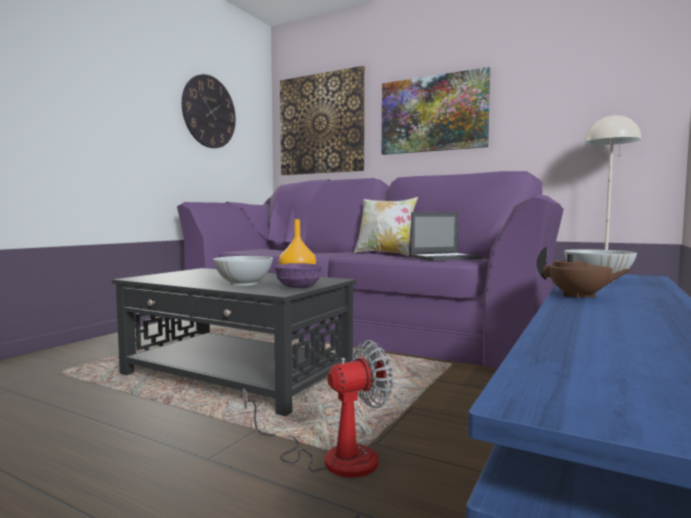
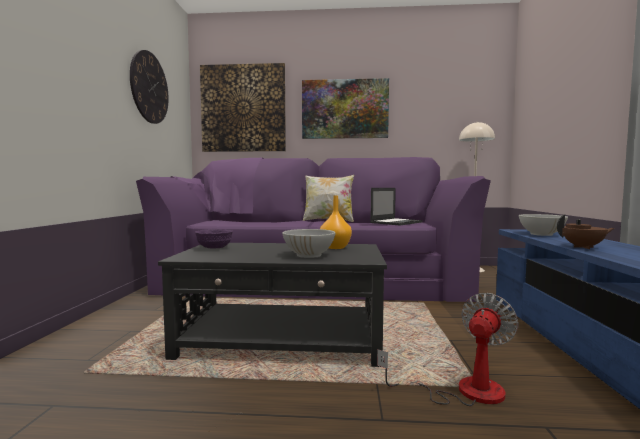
camera: 25 degrees left, 0 degrees up
(297, 287) = (364, 255): purple bowl -> purple bowl (214, 248)

